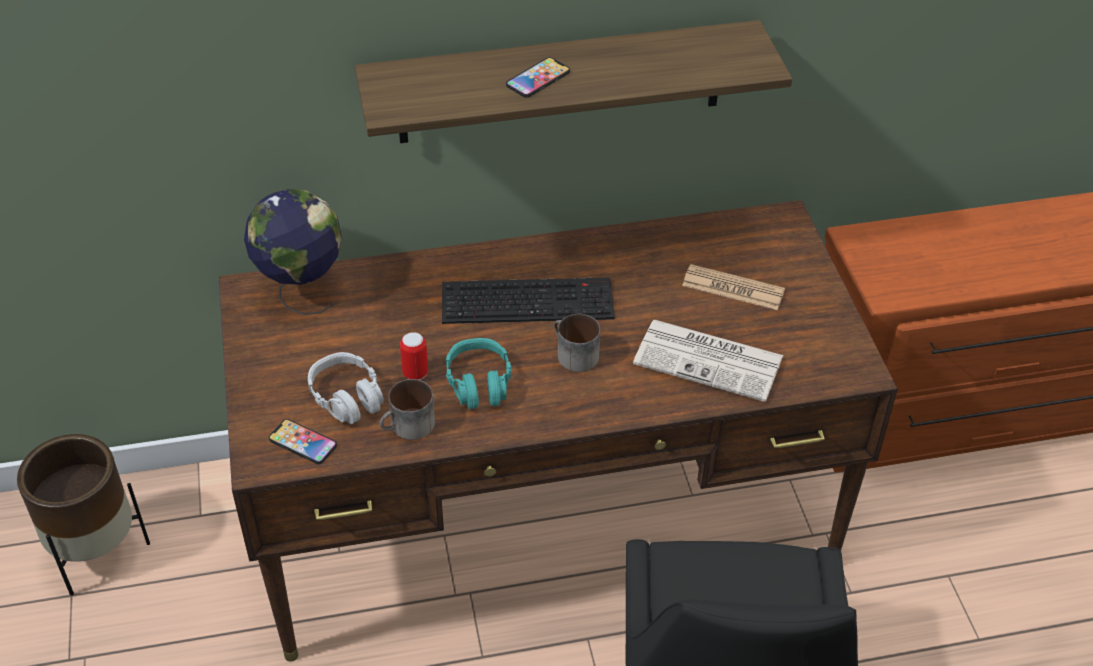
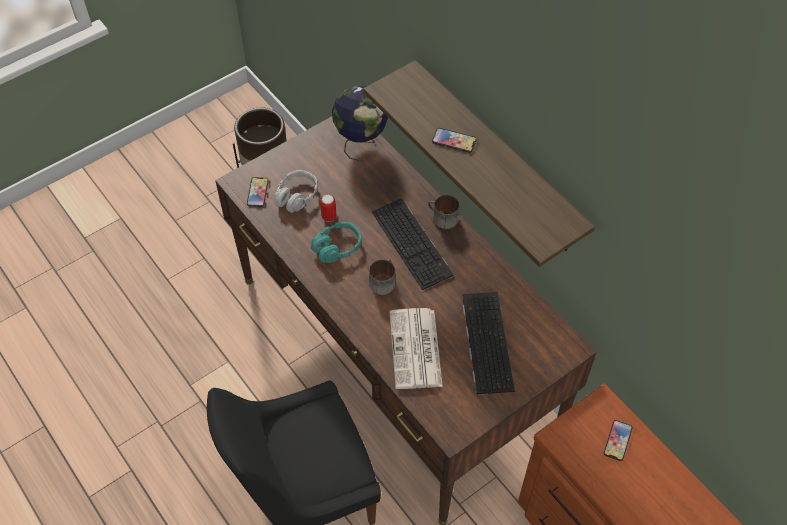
camera: 65 degrees right, 10 degrees up
(408, 427) = (290, 230): mug -> mug (442, 218)
(733, 288) = (485, 341): newspaper -> keyboard
(913, 247) = (617, 440): none -> phone

